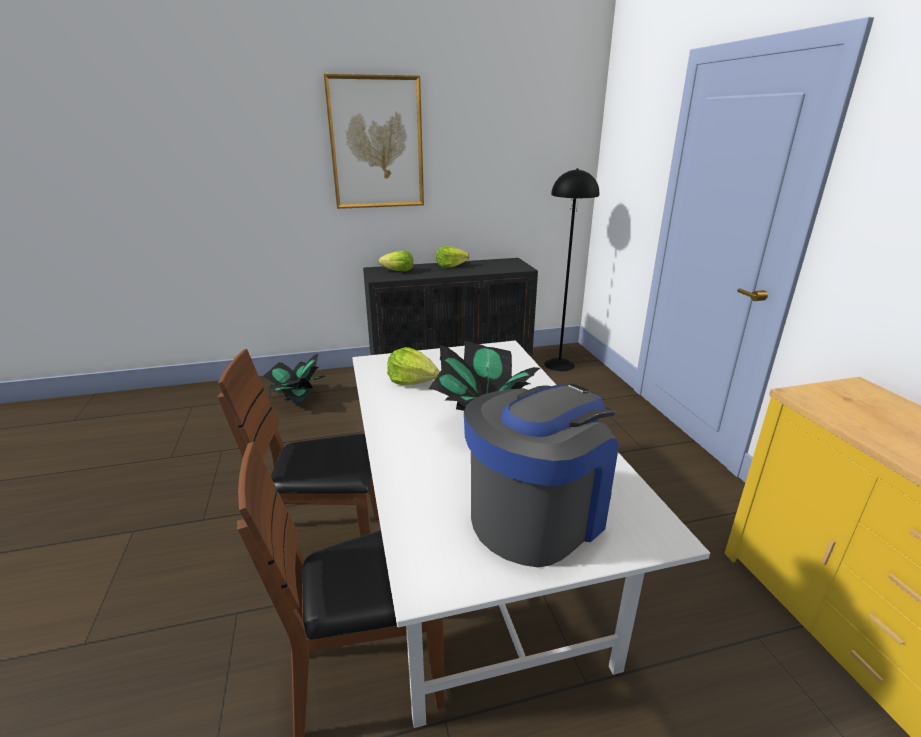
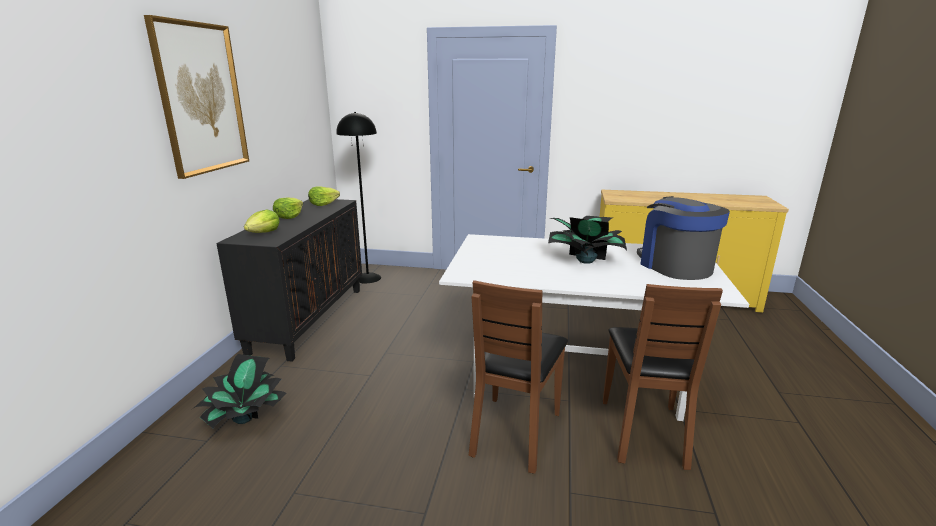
camera: 65 degrees left, 5 degrees down
(412, 381) = (506, 268): lettuce -> lettuce (323, 204)

